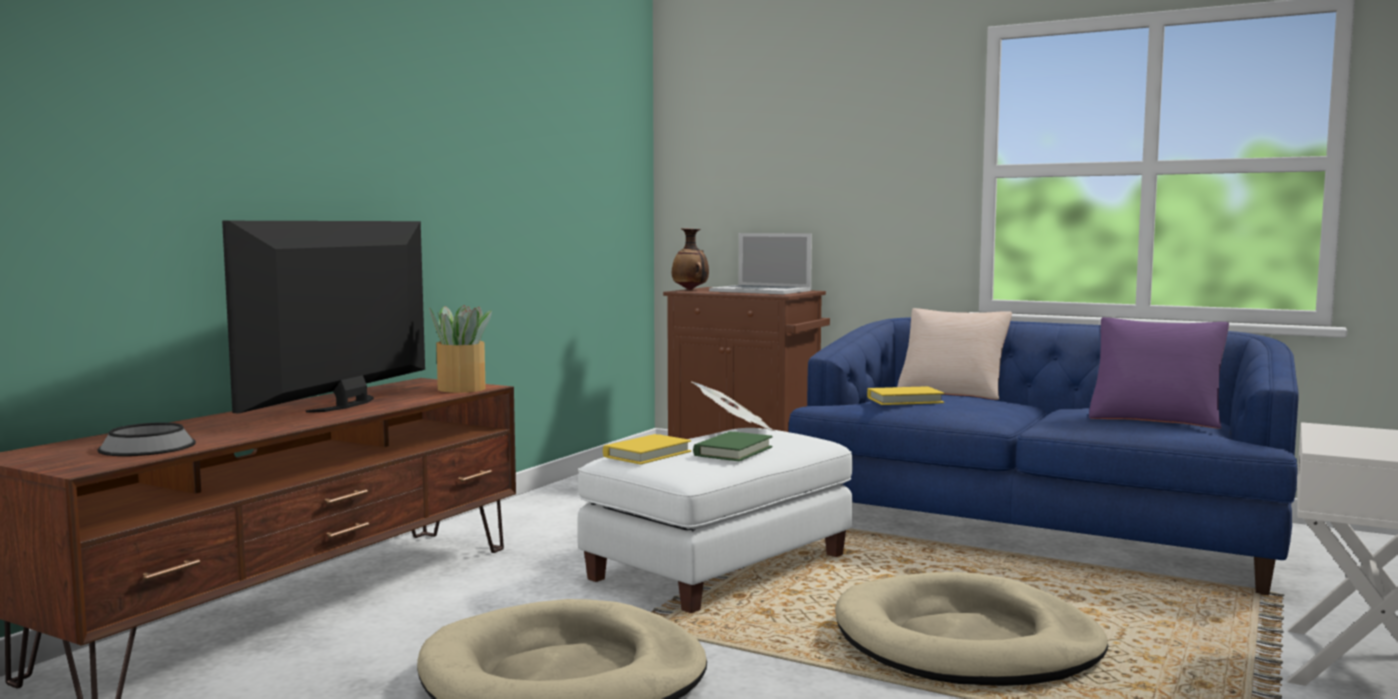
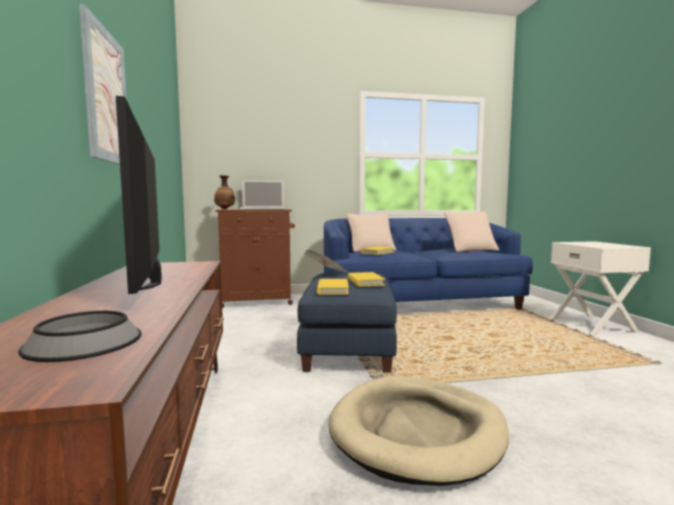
camera: 40 degrees left, 0 degrees up
(382, 161) = (106, 96): none -> picture
(461, 388) = (193, 265): potted plant -> none
(718, 568) = (348, 347): white ottoman -> blue ottoman
(733, 451) = (365, 282): green book -> yellow book
(966, 642) = (500, 350): beige dog bed -> none
(1156, 418) = (470, 249): purple pillow -> beige pillow

